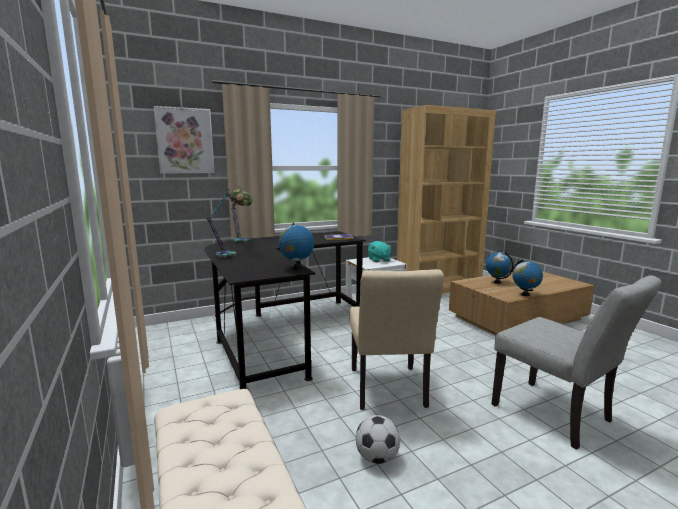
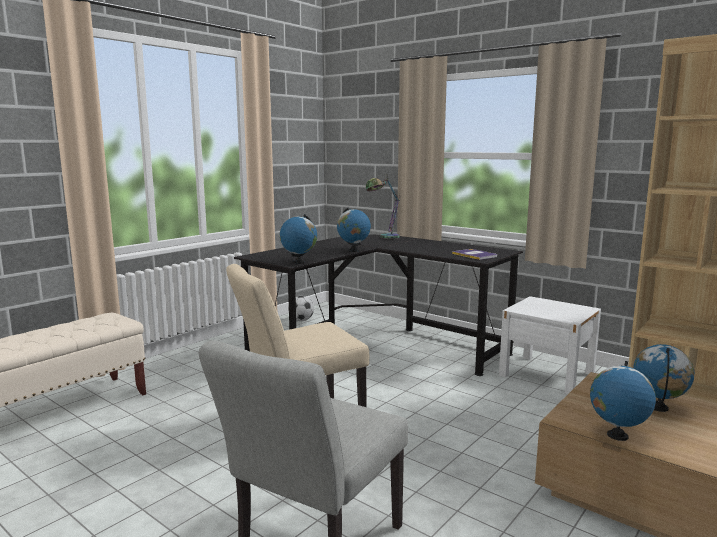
camera: 65 degrees right, 0 degrees up
(185, 141) = (374, 126): picture -> none
(232, 255) = (327, 244): table lamp -> none
(276, 253) = (353, 251): none -> globe
(377, 458) = (180, 436): football -> football (301, 320)
(378, 260) = (564, 309): turquoise plush toy -> none

